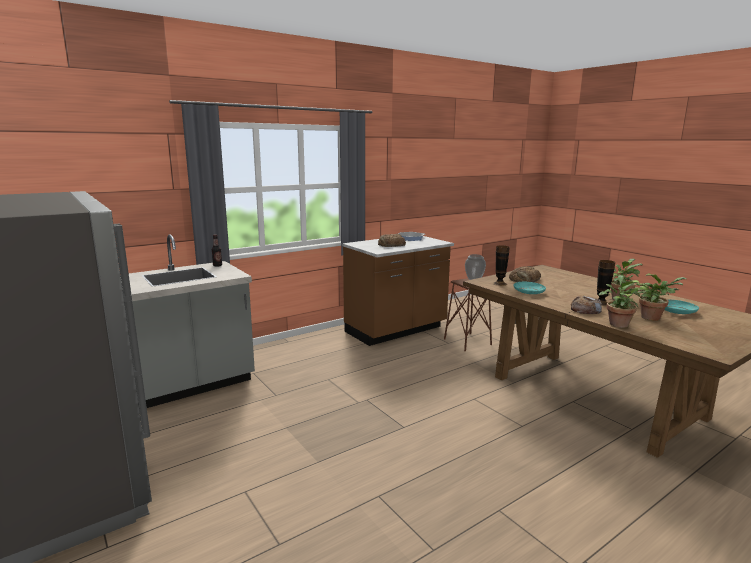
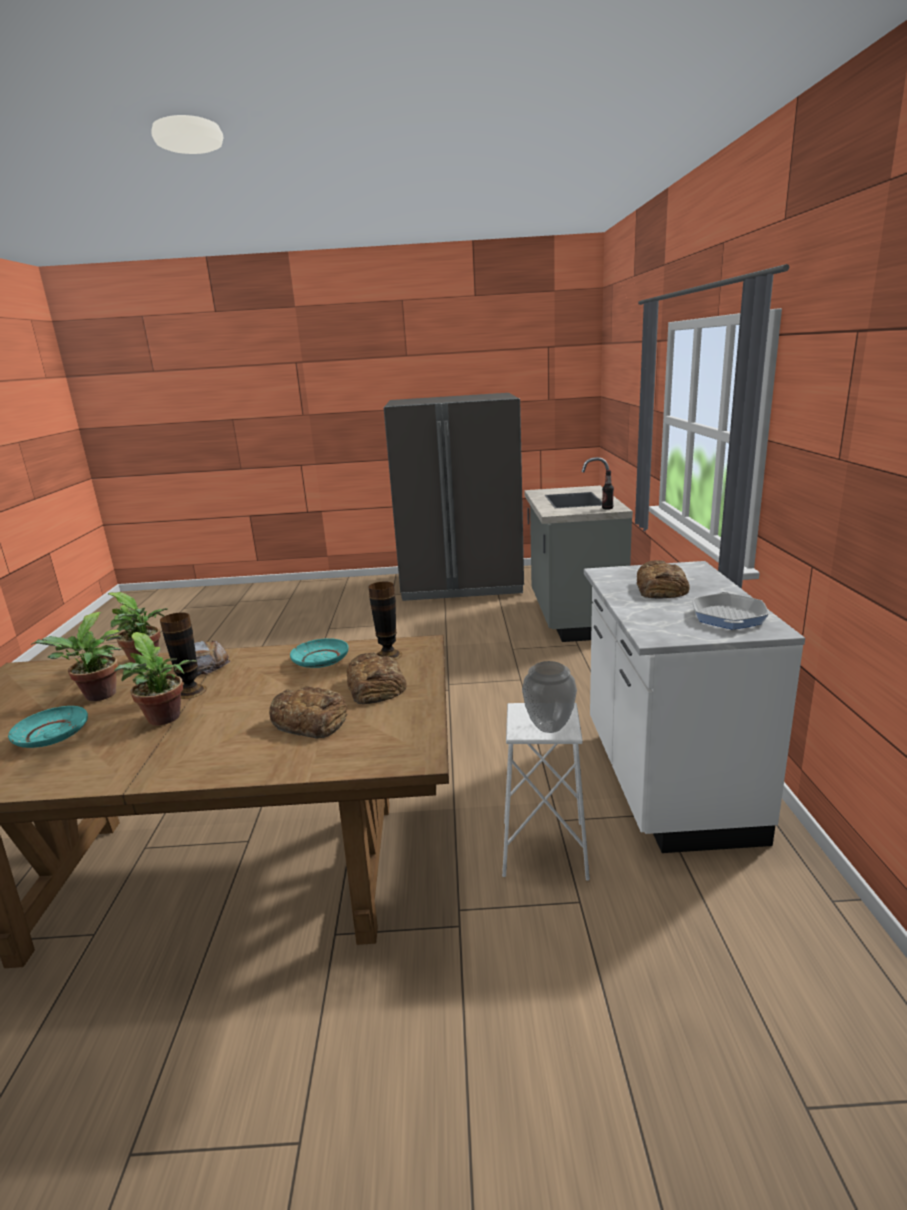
camera: 125 degrees right, 5 degrees up
(396, 330) = (665, 782): brown counter -> white counter
(467, 342) = (544, 849): brown stool -> white stool
(562, 281) = (310, 720): none -> bread

